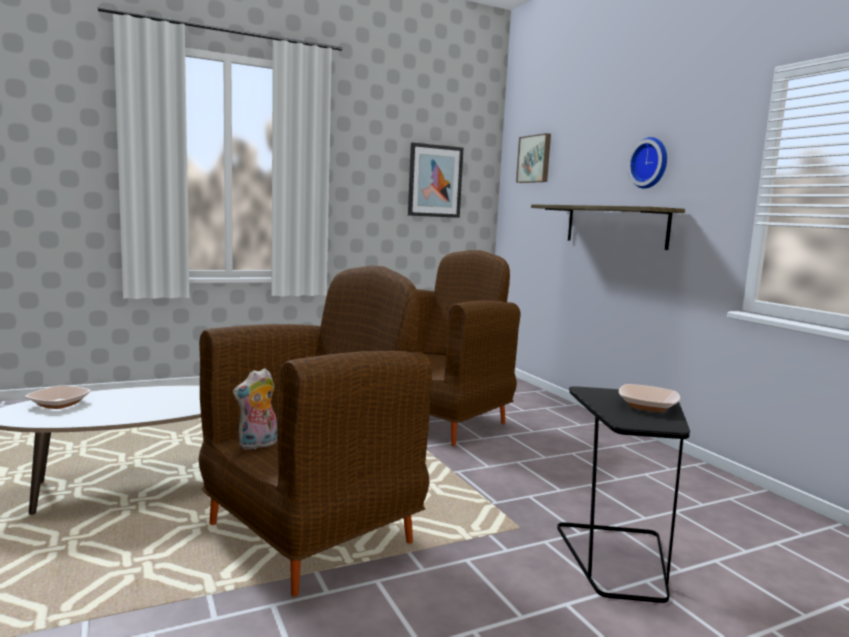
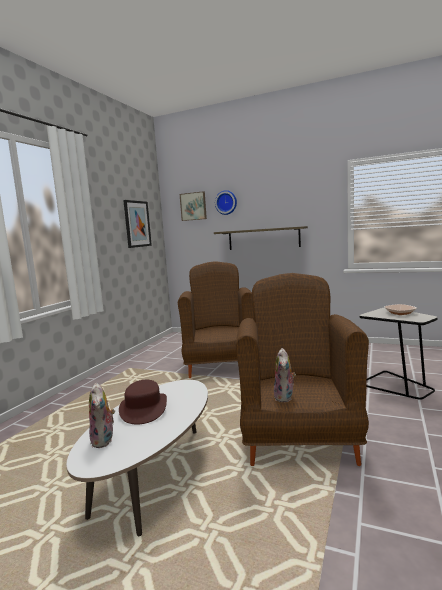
camera: 40 degrees left, 0 degrees up
(59, 404) = (104, 440): bowl -> plush toy
(146, 397) = (143, 408): none -> brown hat
(650, 163) = (282, 205): wall clock -> wall clock (226, 202)

